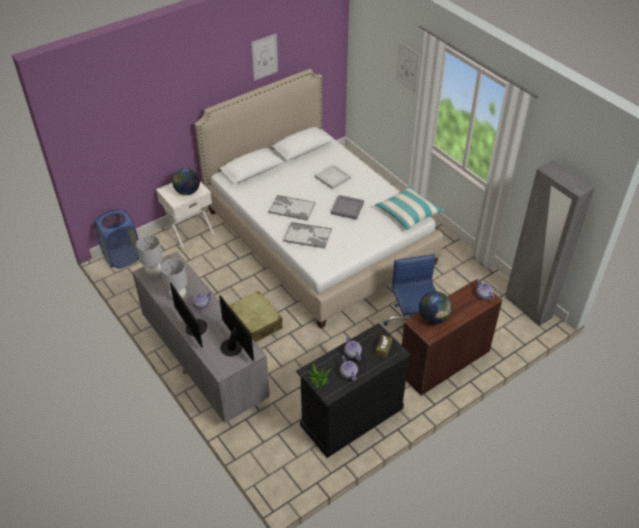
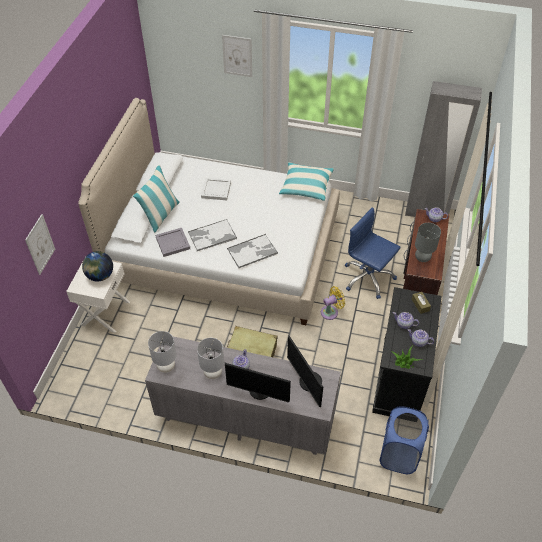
camera: 40 degrees left, 5 degrees up
(122, 257) = (67, 377): blue laundry basket -> blue laundry basket (399, 454)
(233, 346) = (308, 383): monitor -> monitor turned 135 degrees counterclockwise
(264, 57) = (103, 104): picture -> picture (40, 244)
(272, 174) = (160, 215): none -> pillow
(348, 208) = (257, 209): grey tray -> grey tray (173, 242)
(351, 332) = (331, 312): none -> yellow fan
(433, 318) = (422, 258): globe -> grey table lamp

